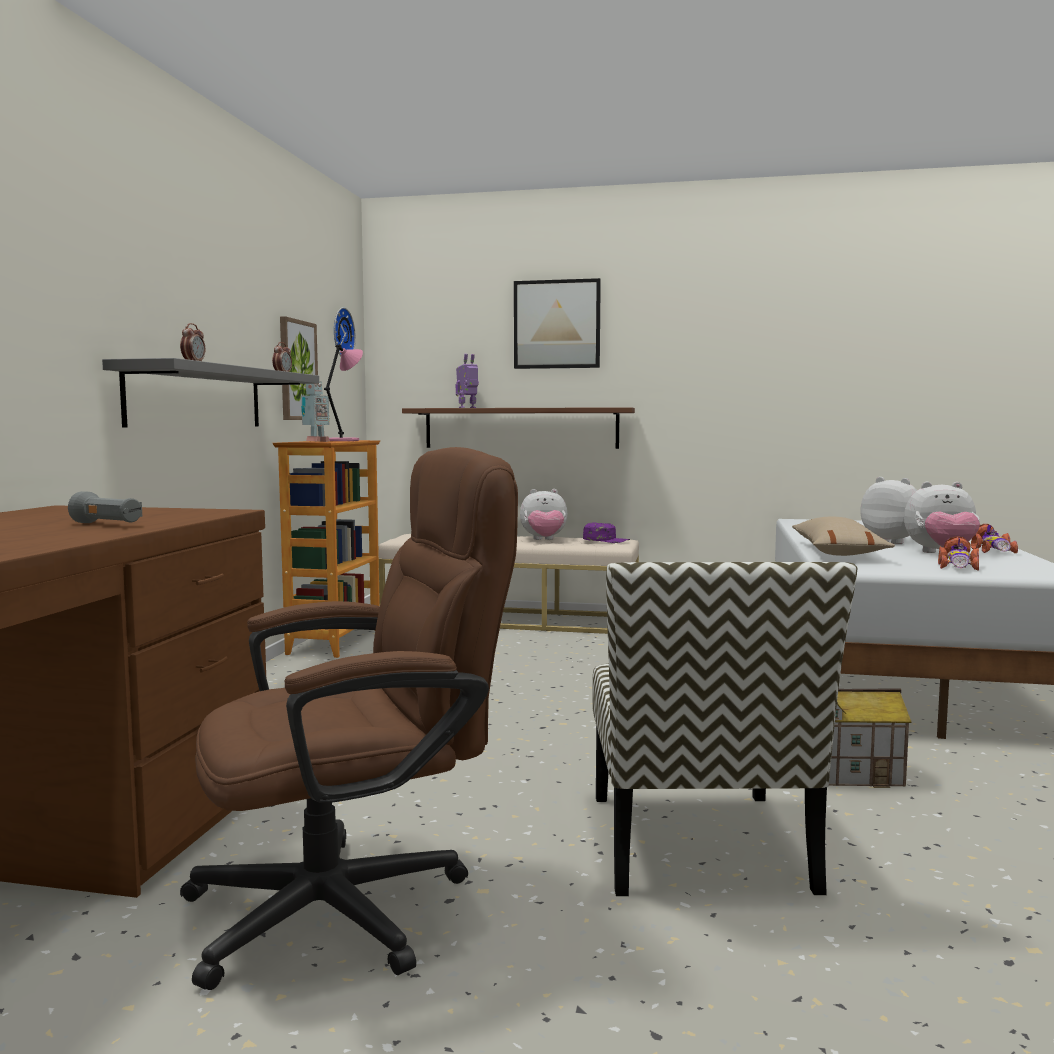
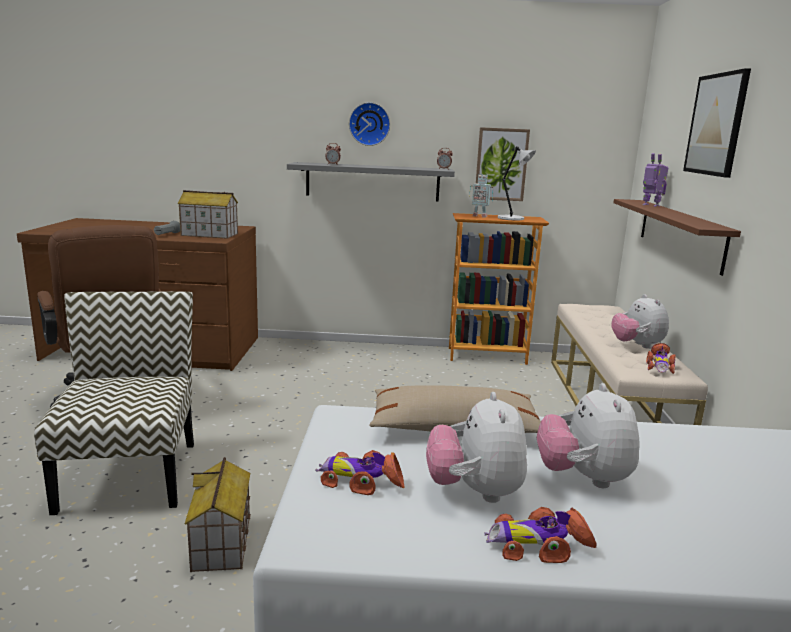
camera: 80 degrees right, 10 degrees up
(146, 514) = (209, 234): none -> toy house
(340, 334) = (583, 133): wall clock -> wall clock (369, 124)
(342, 440) = (512, 218): pink table lamp -> grey table lamp
(606, 540) = (659, 366): purple cap -> toy car
(700, 843) = (129, 474): chair -> chair turned 90 degrees clockwise
(895, 542) = (583, 478): plush toy -> plush toy turned 135 degrees clockwise

